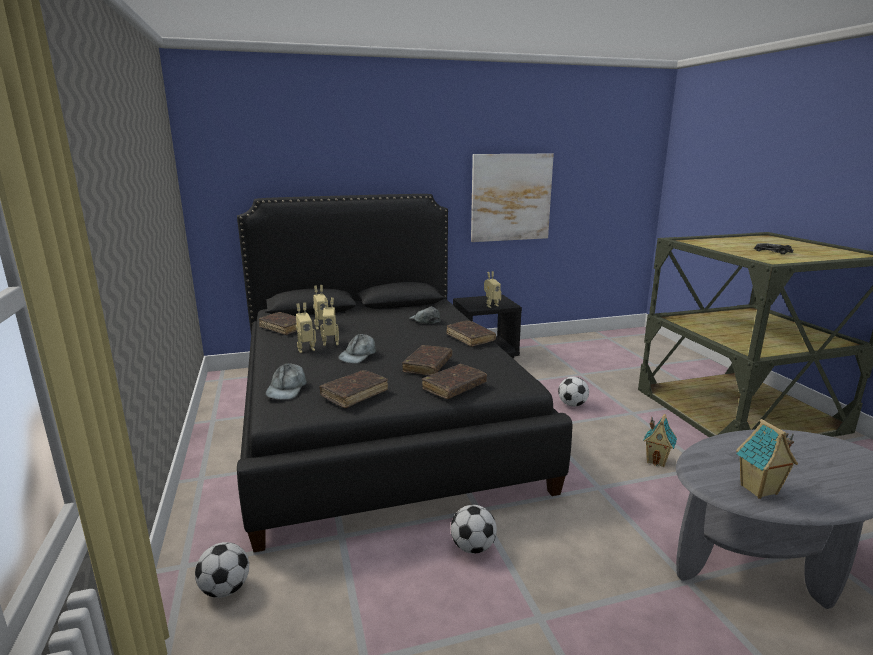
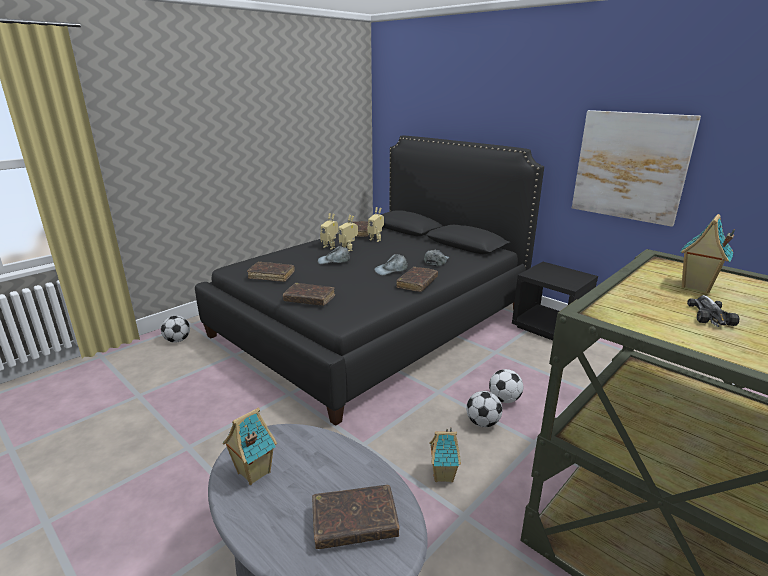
camera: 60 degrees right, 5 degrees up
(287, 388) = (263, 259): grey cap -> grey cap (391, 270)
(427, 366) = (341, 283): brown book -> brown book (354, 523)
(473, 547) = (246, 402): football -> football (482, 423)
(491, 305) = (551, 278): toy robot -> none
(727, 245) = (696, 286): none -> toy house

